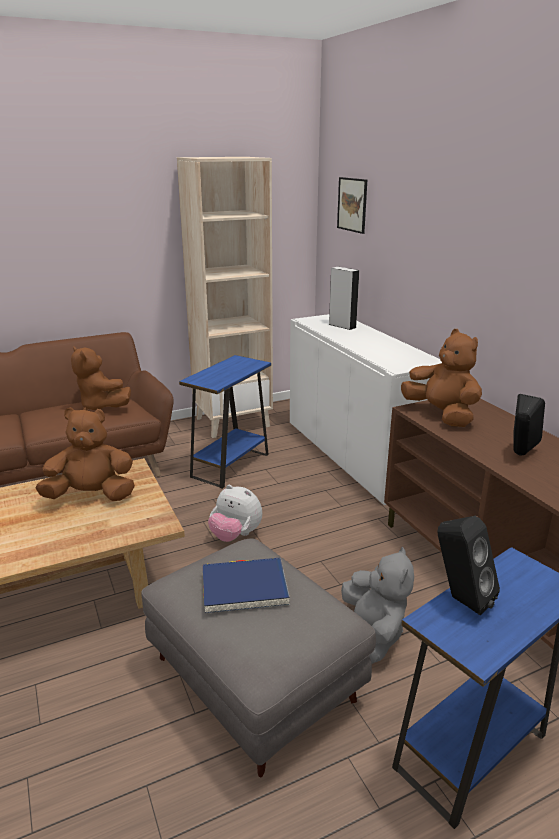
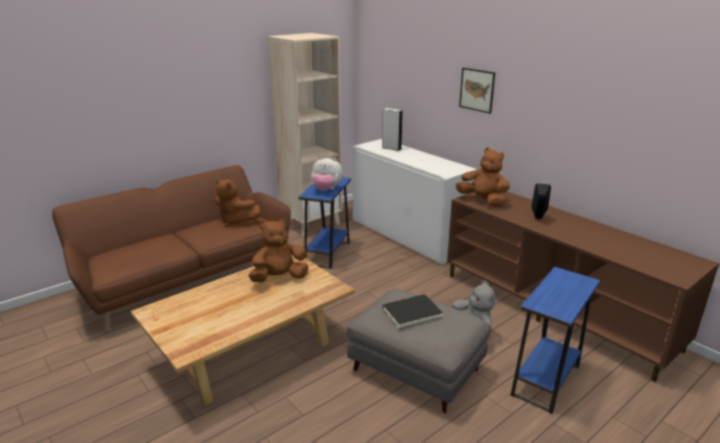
camera: 15 degrees left, 0 degrees up
(235, 535) = (358, 296): plush toy -> plush toy (326, 190)
(244, 588) = (412, 313): blue book -> black book
(352, 204) = (389, 64): picture -> picture (477, 90)
(460, 599) = (543, 293): black speaker -> none

